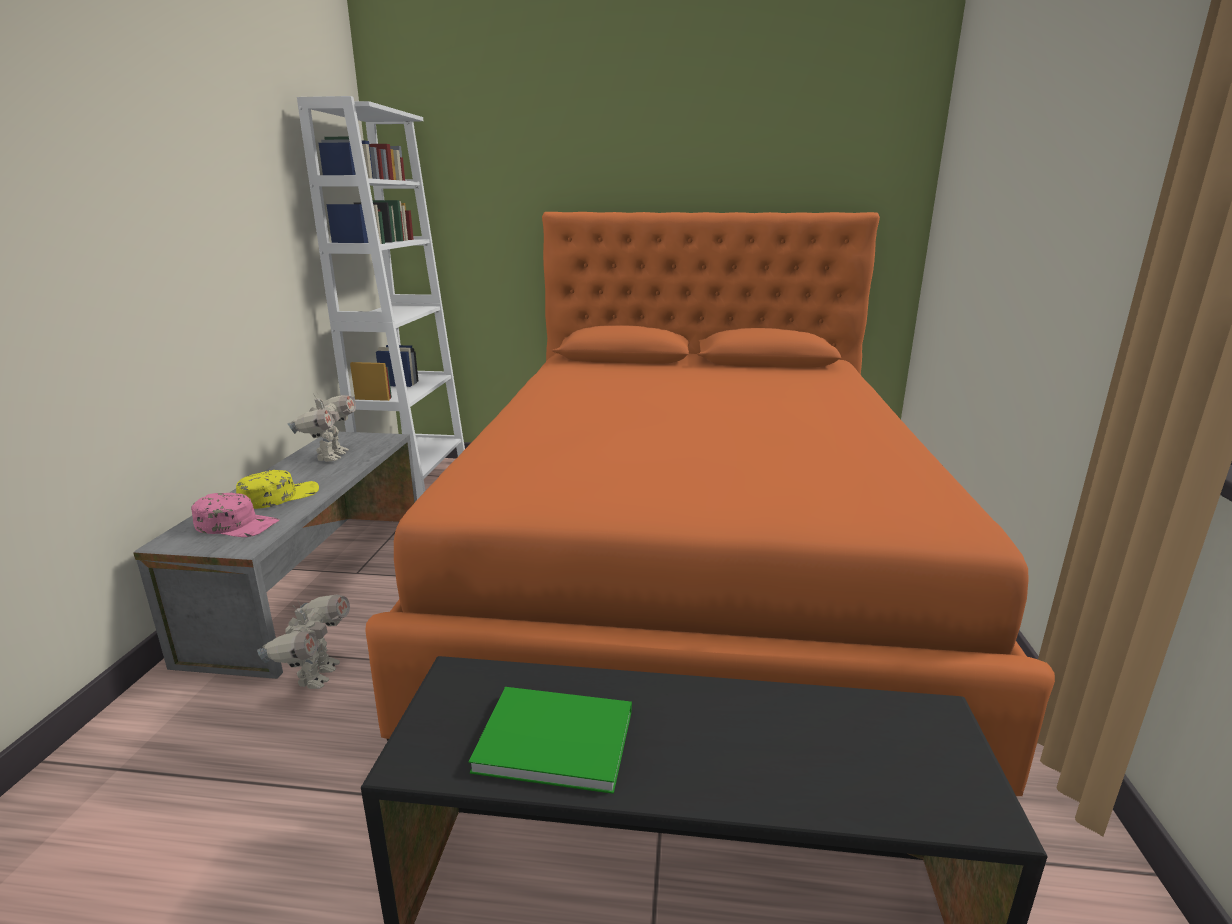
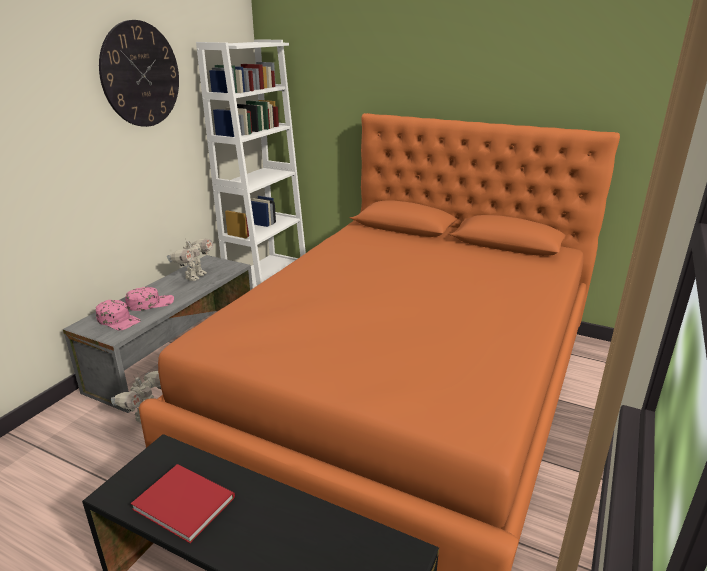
camera: 20 degrees right, 5 degrees up
(223, 130) = (140, 74): none -> wall clock
(279, 496) = (150, 303): yellow cap -> pink cap
(551, 737) = (184, 500): green book -> red book

